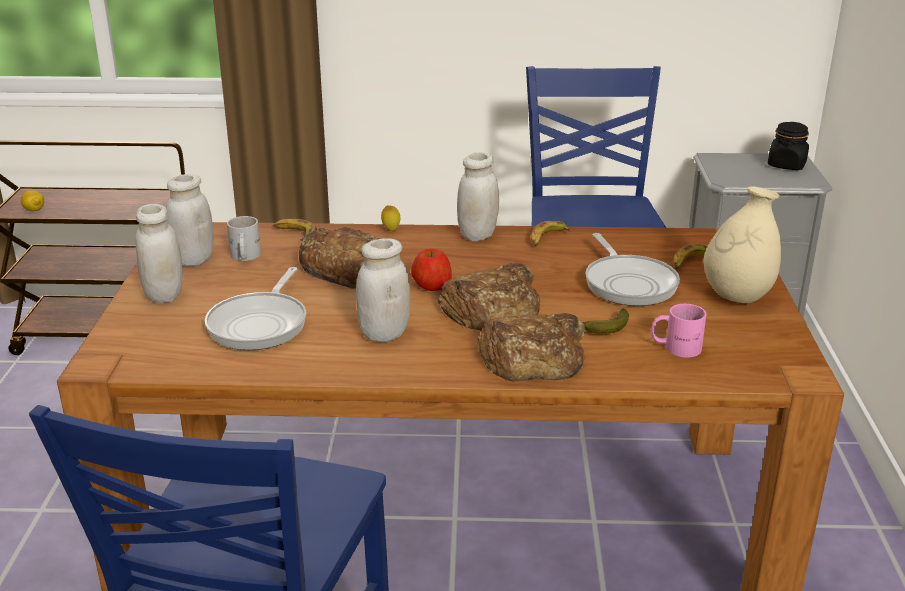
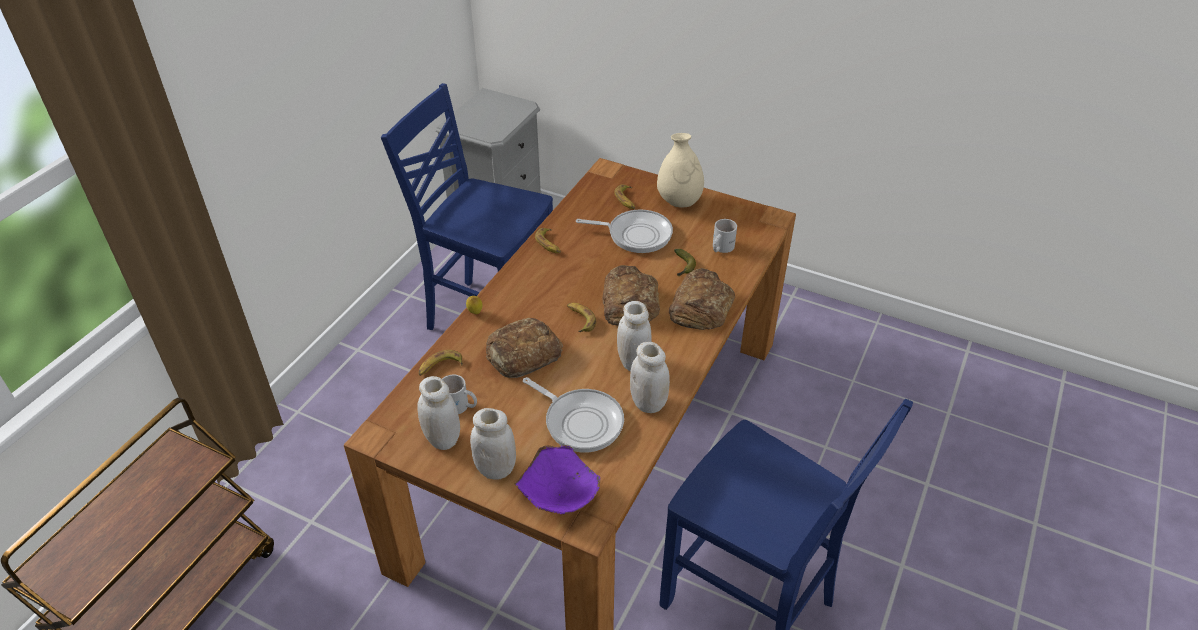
camera: 65 degrees left, 15 degrees up
(34, 210) = (93, 572): lemon -> none
(138, 338) = (561, 496): none -> purple bowl
(432, 285) = (580, 319): apple -> banana
(477, 235) = (519, 273): white jar -> white jar (648, 403)
(676, 346) = (720, 247): pink mug -> white mug
(786, 165) = (493, 103): black jar -> none

